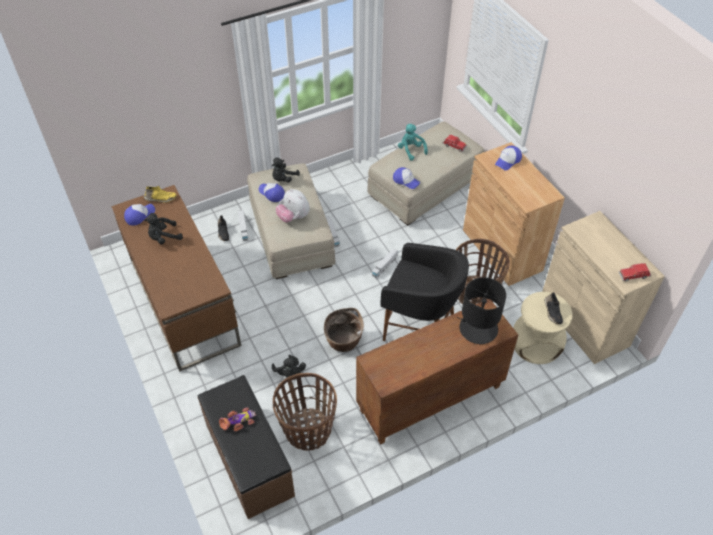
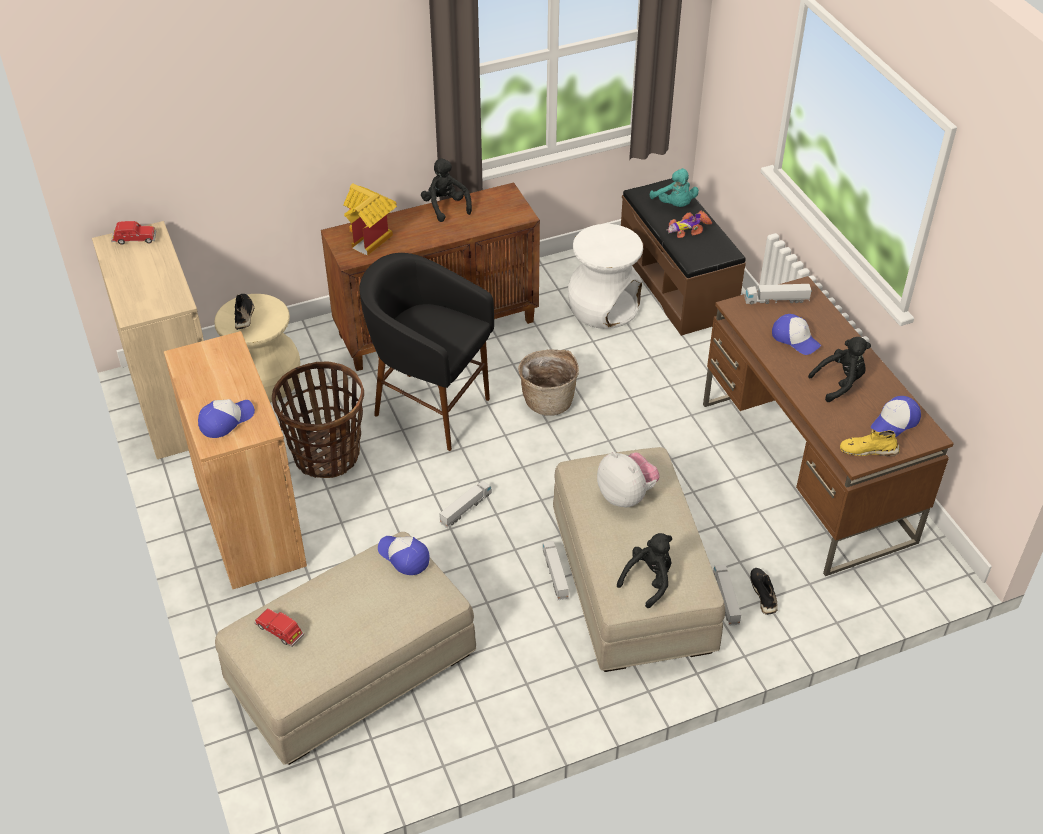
camera: 175 degrees left, 5 degrees down
(188, 296) = (776, 300): none -> toy truck
(271, 193) = (670, 546): cap -> cap (795, 339)
(290, 373) = (628, 367): black plush toy -> black plush toy (445, 206)
(307, 430) = (603, 306): basket -> white stool
(411, 150) = (376, 628): turquoise plush toy -> turquoise plush toy (674, 205)
(478, 328) = (371, 238): black table lamp -> toy house

